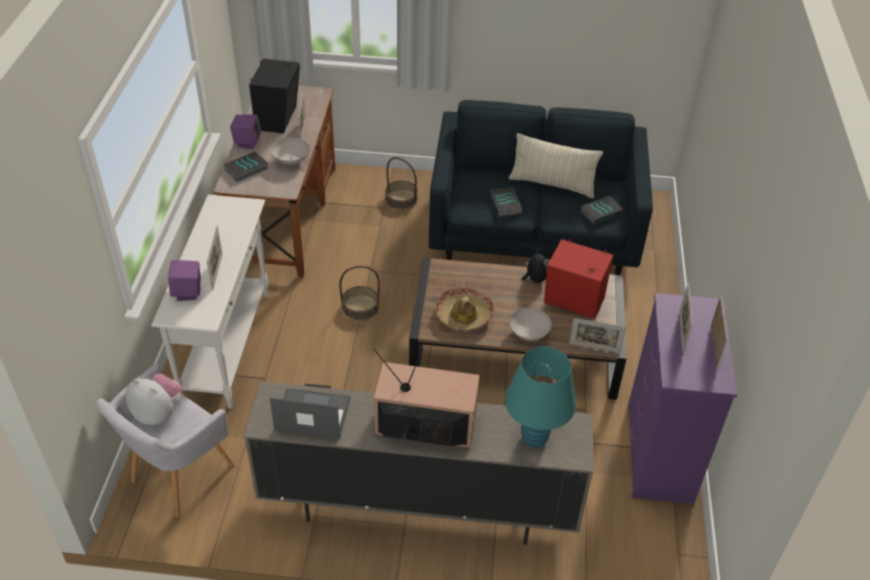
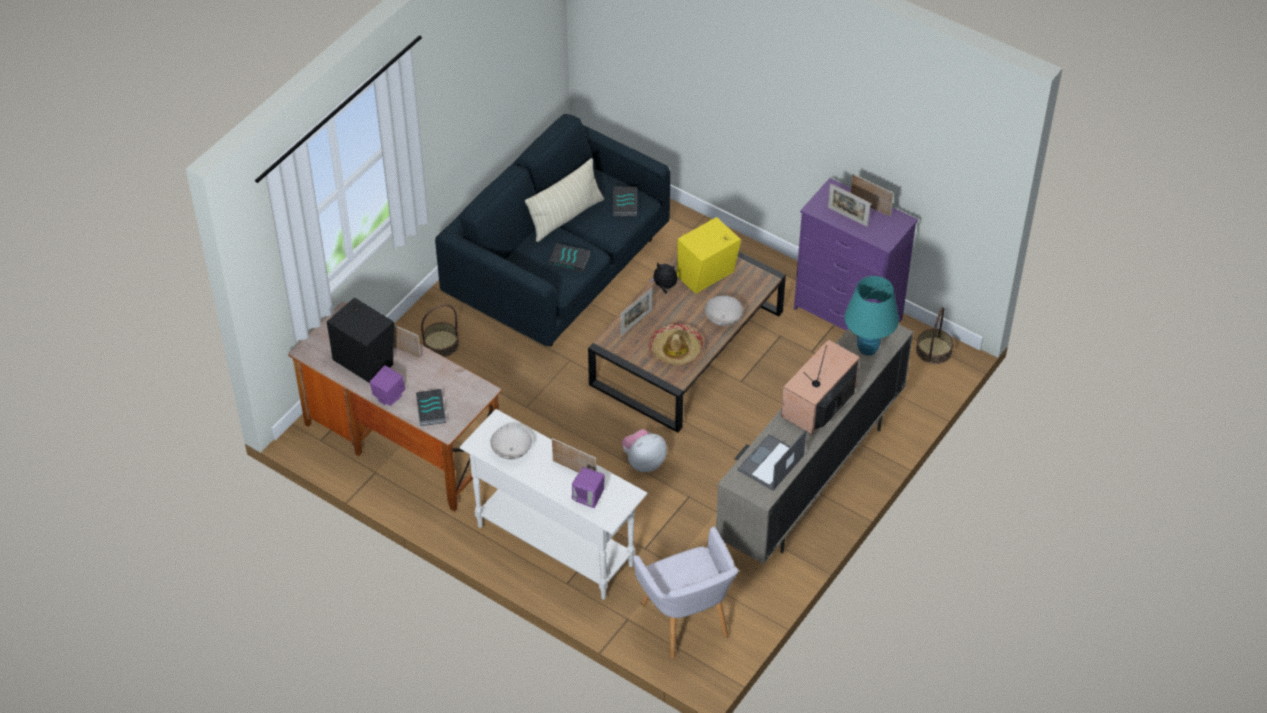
camera: 60 degrees left, 5 degrees up
(159, 413) = (668, 581): plush toy -> plush toy (643, 462)
(291, 161) = (442, 373): white bowl -> white bowl (512, 451)
(360, 307) = (570, 432): basket -> basket (934, 350)
(574, 302) = (708, 275): red speaker -> yellow speaker
(594, 348) = (763, 287): picture frame -> picture frame (636, 322)

